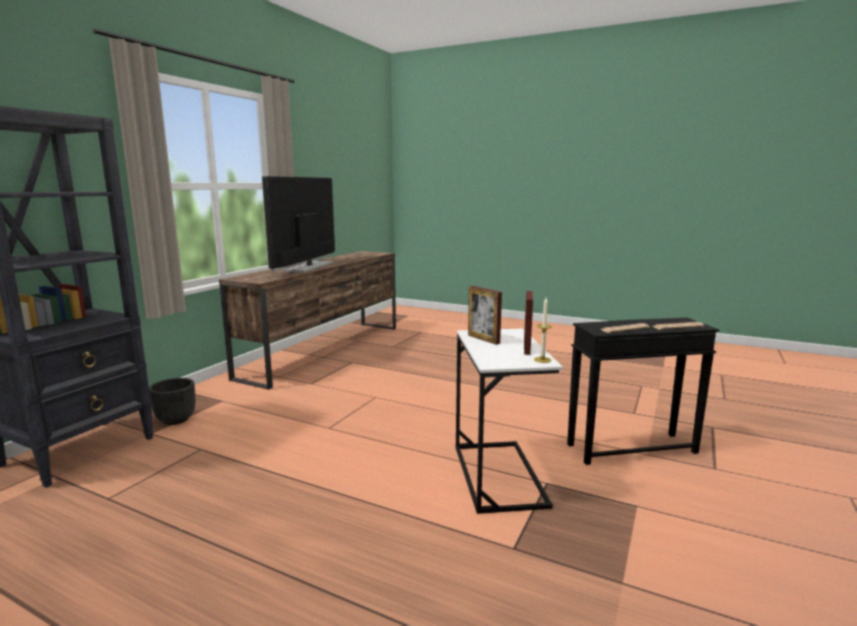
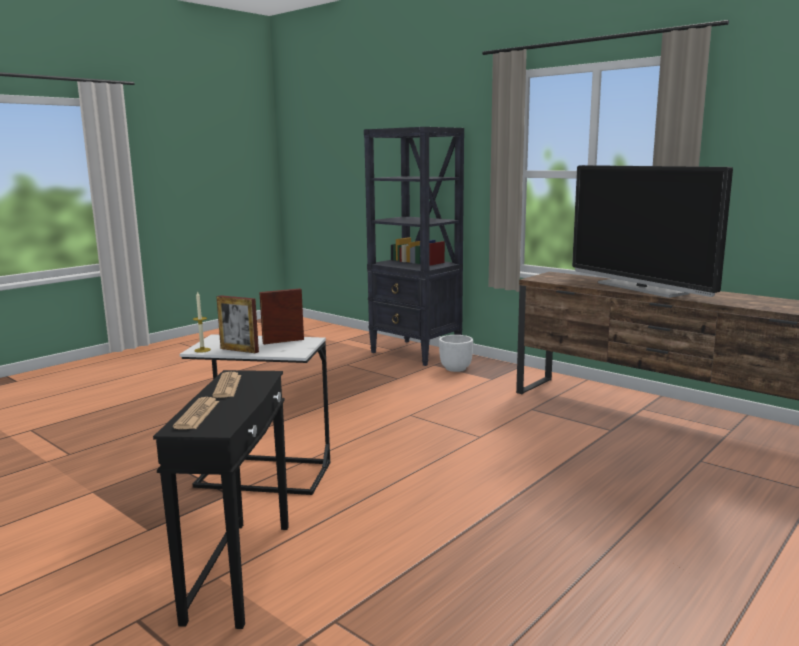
camera: 105 degrees right, 0 degrees up
(176, 419) = (456, 369): black planter -> white planter
(309, 267) = (641, 288): television -> television turned 150 degrees counterclockwise

